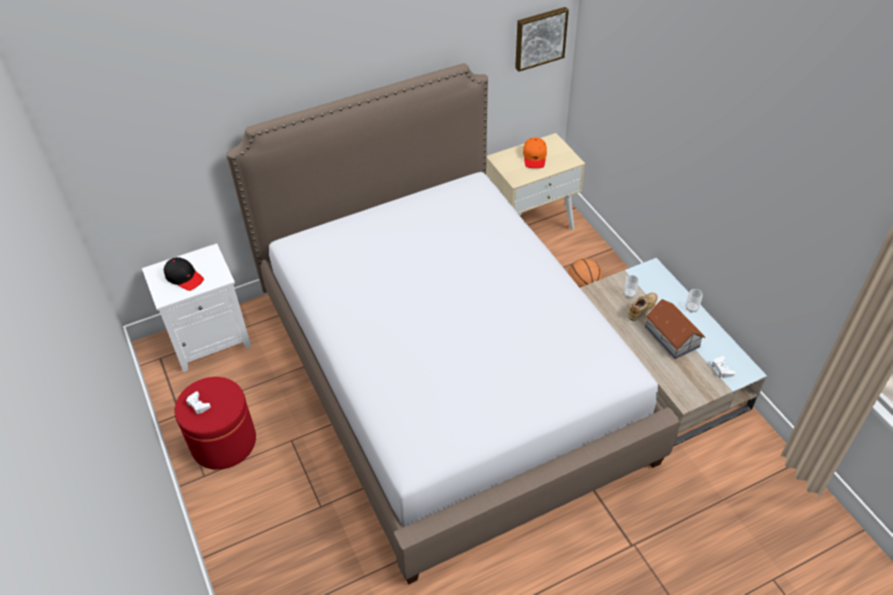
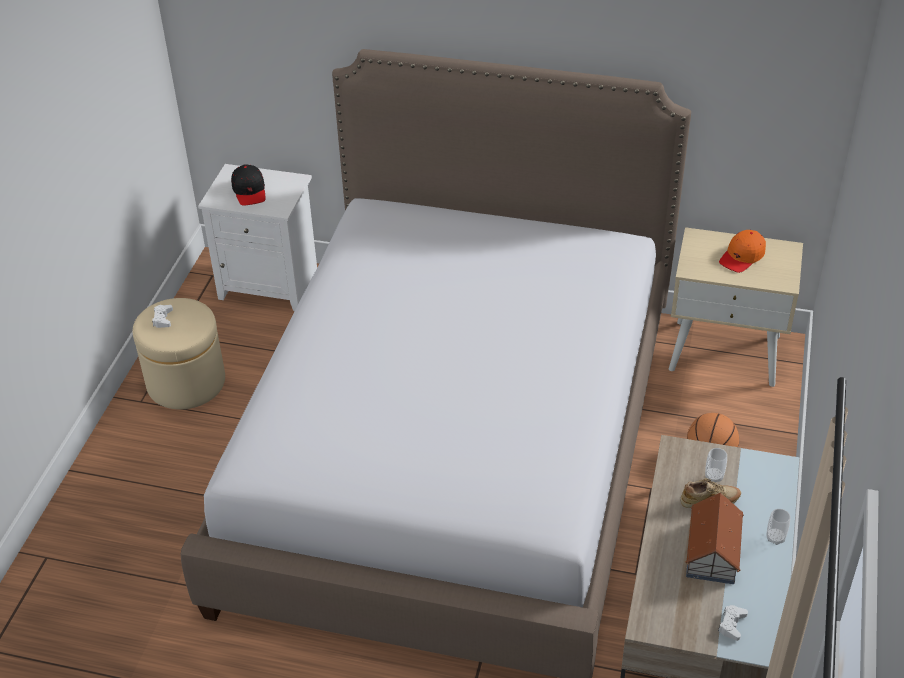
camera: 40 degrees right, 5 degrees down
(223, 442) = (186, 383): red ottoman -> beige ottoman
(539, 38) = (793, 94): picture -> none

